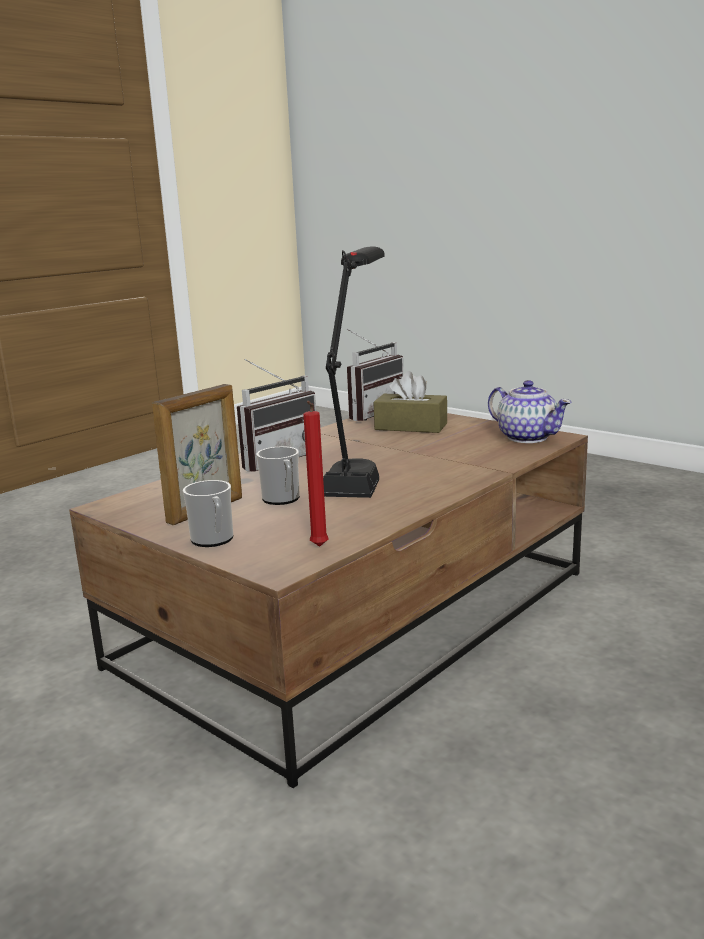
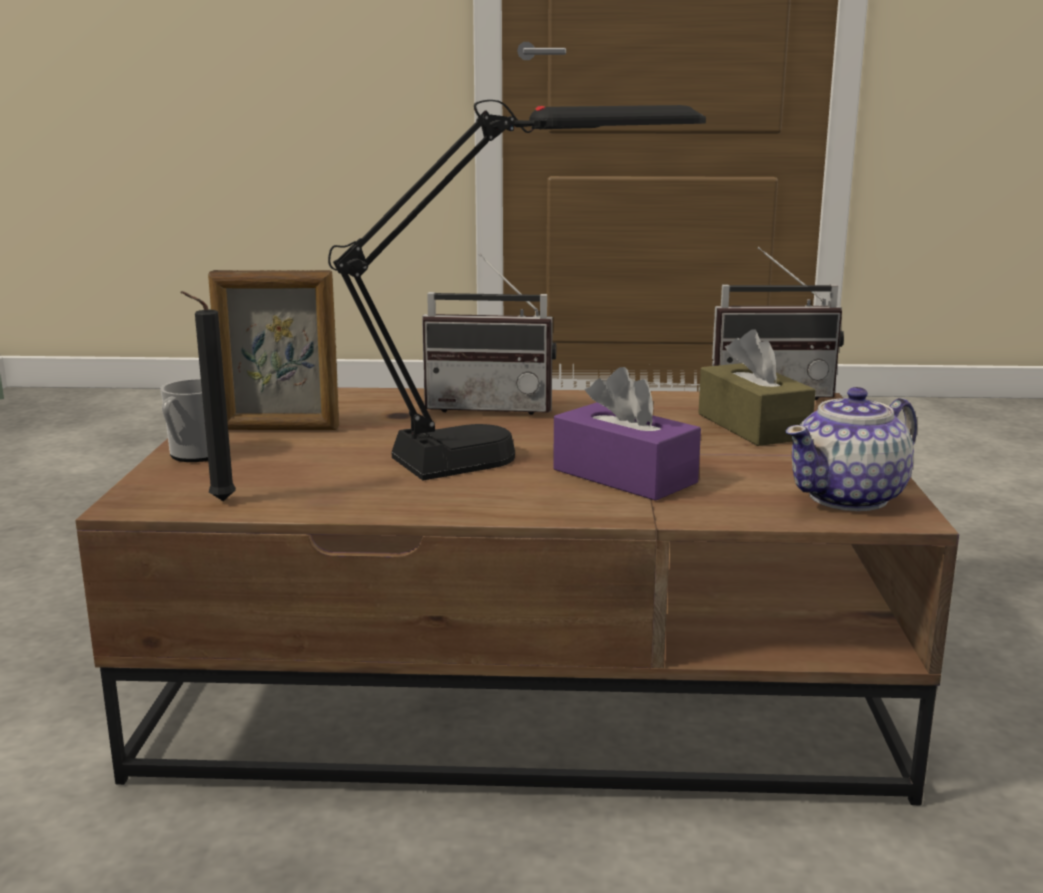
camera: 50 degrees right, 0 degrees up
(282, 499) = (356, 446): mug -> none
(318, 548) = (218, 501): red candle -> black candle
(437, 461) = (624, 476): none -> purple tissue box
(527, 437) = (849, 497): teapot -> teapot turned 45 degrees clockwise

